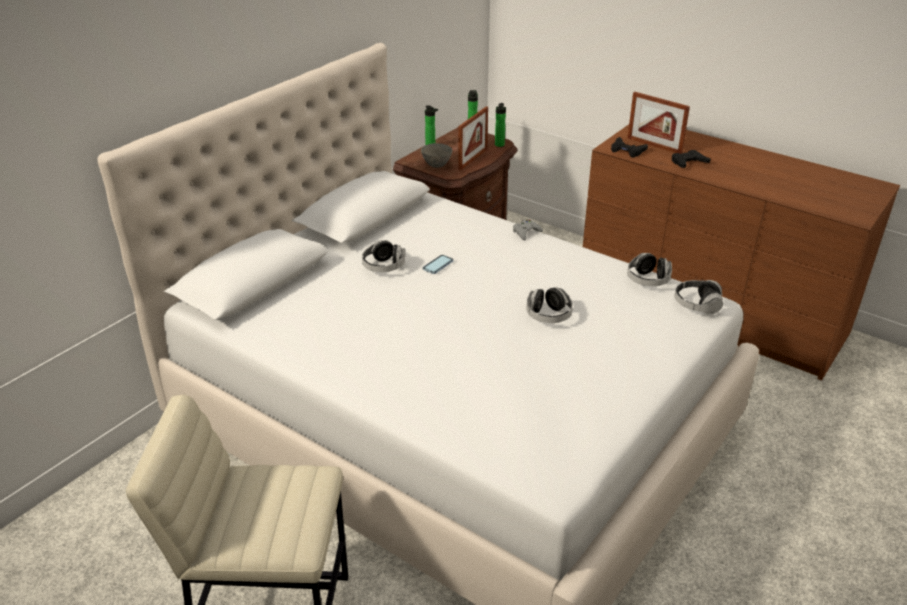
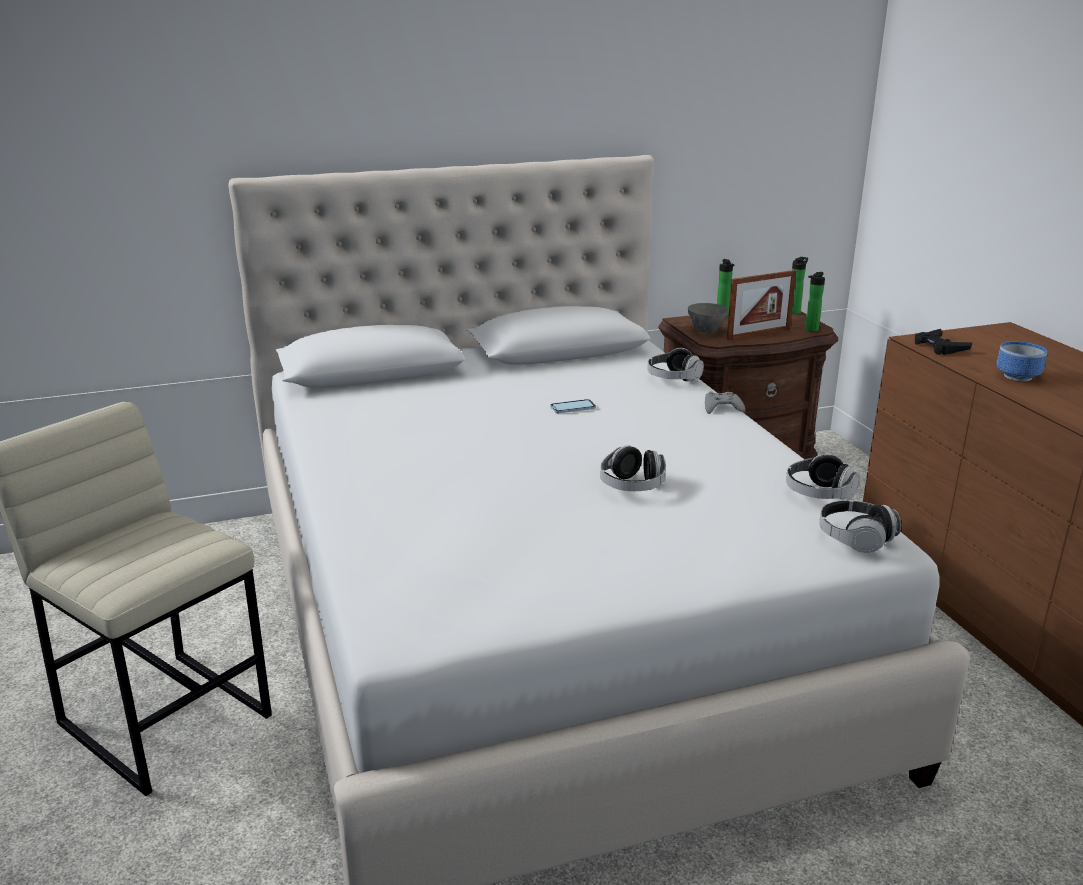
camera: 35 degrees right, 10 degrees down
(384, 267) = (513, 393): headphones -> headphones (673, 379)
(654, 145) = (989, 350): picture frame -> none
(688, 162) = (1019, 376): black game controller -> bowl

